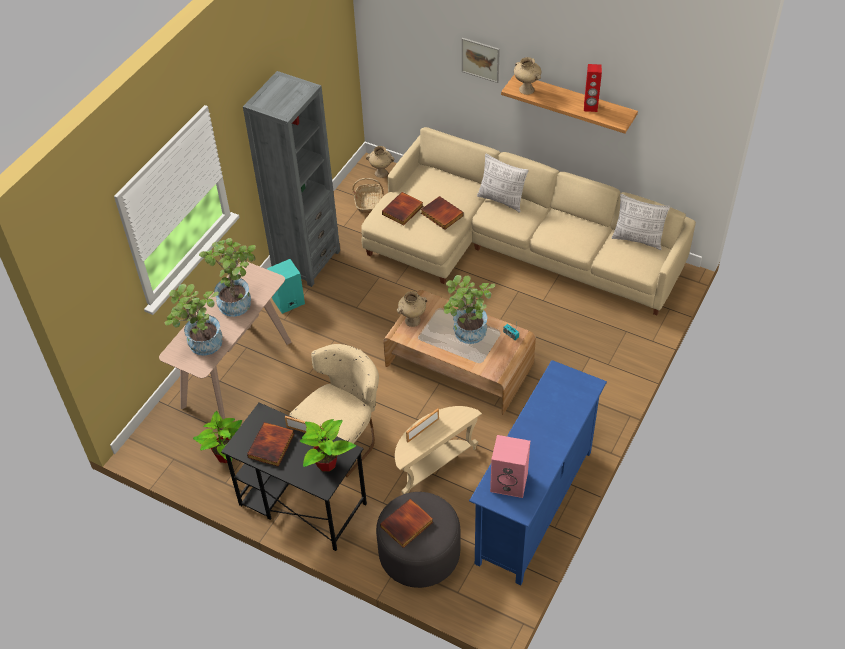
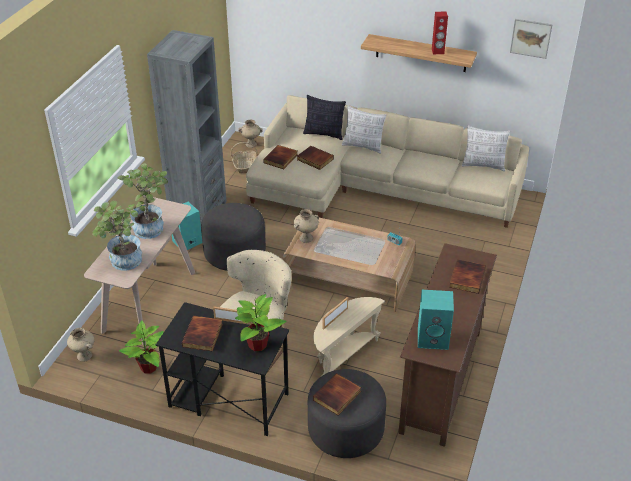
camera: 10 degrees left, 10 degrees down
(338, 320) = (235, 253): none -> grey ottoman
(459, 178) = (324, 134): none -> pillow
(467, 335) = (356, 245): potted plant -> none
(480, 59) = (338, 26): picture -> picture (530, 38)
(510, 482) = (433, 338): pink speaker -> turquoise speaker
(526, 90) = (381, 43): beige vase -> beige vase (84, 356)
(535, 507) = (441, 381): blue tv stand -> brown tv stand
(564, 409) = (466, 278): none -> book

